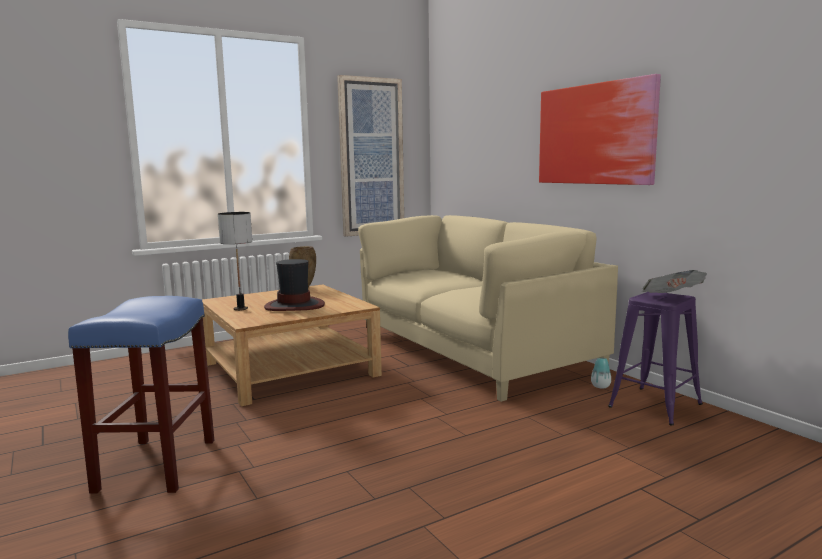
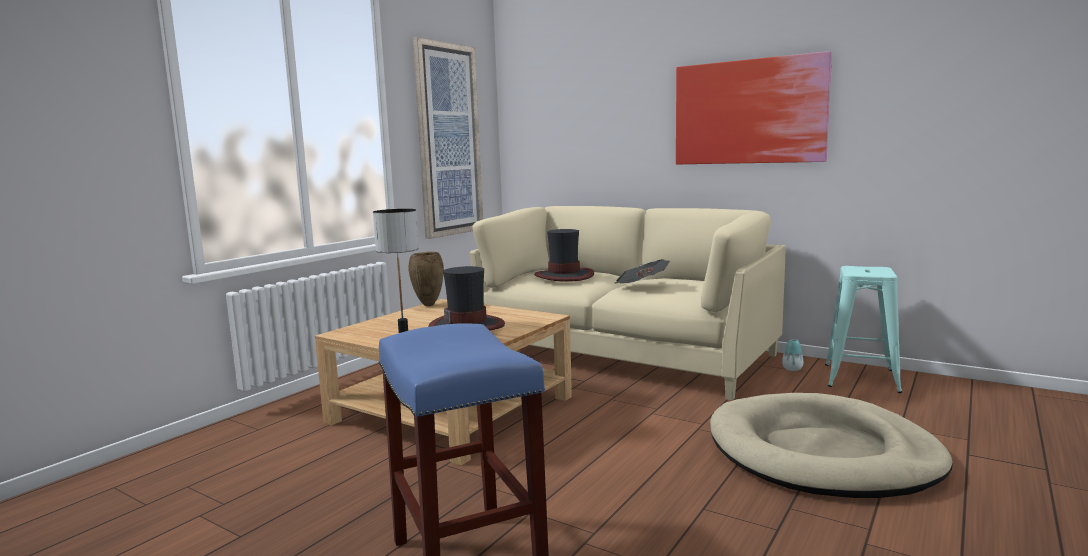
camera: 25 degrees left, 0 degrees up
(426, 276) = (564, 276): none -> hat
(505, 456) = (822, 453): none -> beige dog bed
(655, 405) = (861, 378): purple stool -> turquoise stool
(672, 299) = (879, 271): newspaper -> newspaper (641, 287)

